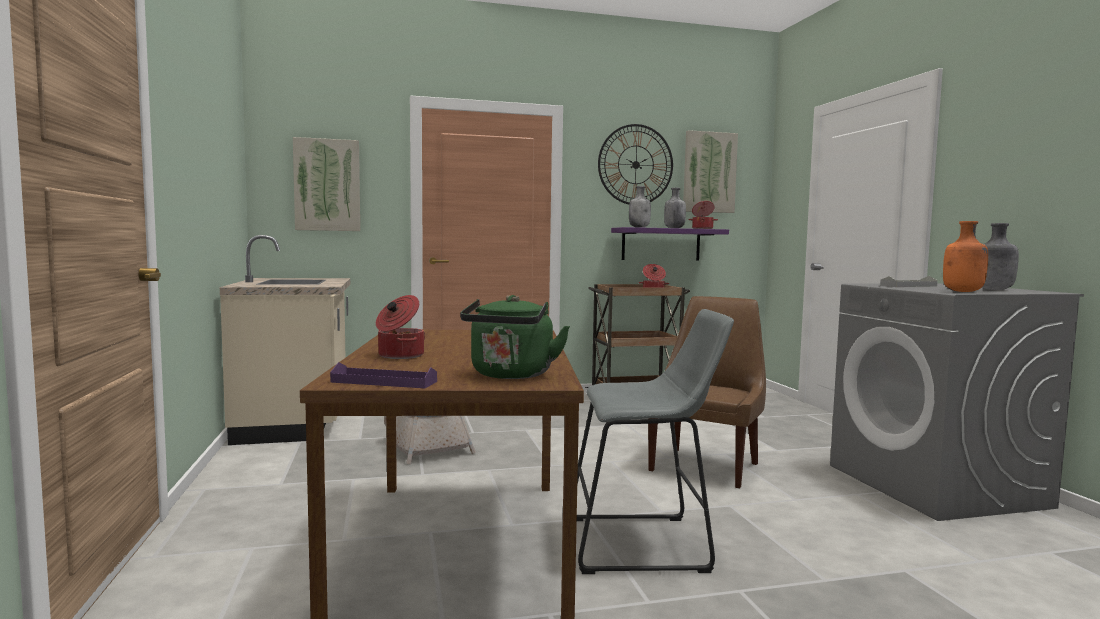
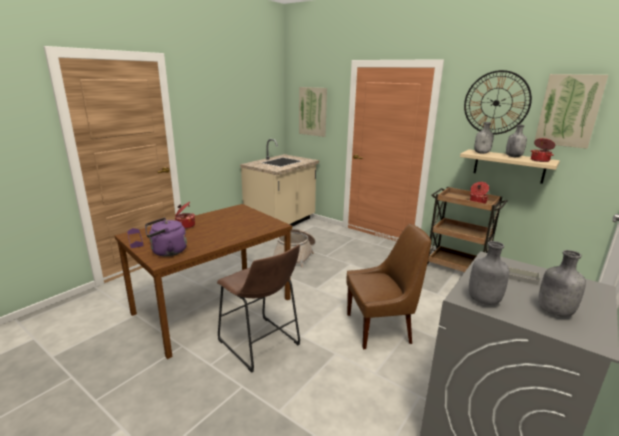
camera: 50 degrees right, 15 degrees up
(511, 375) = (167, 252): green kettle -> purple kettle
(646, 544) = (261, 345): grey stool -> brown stool
(661, 244) = (509, 166): purple shelf -> beige shelf
(963, 291) = (483, 301): orange bottle -> grey bottle

